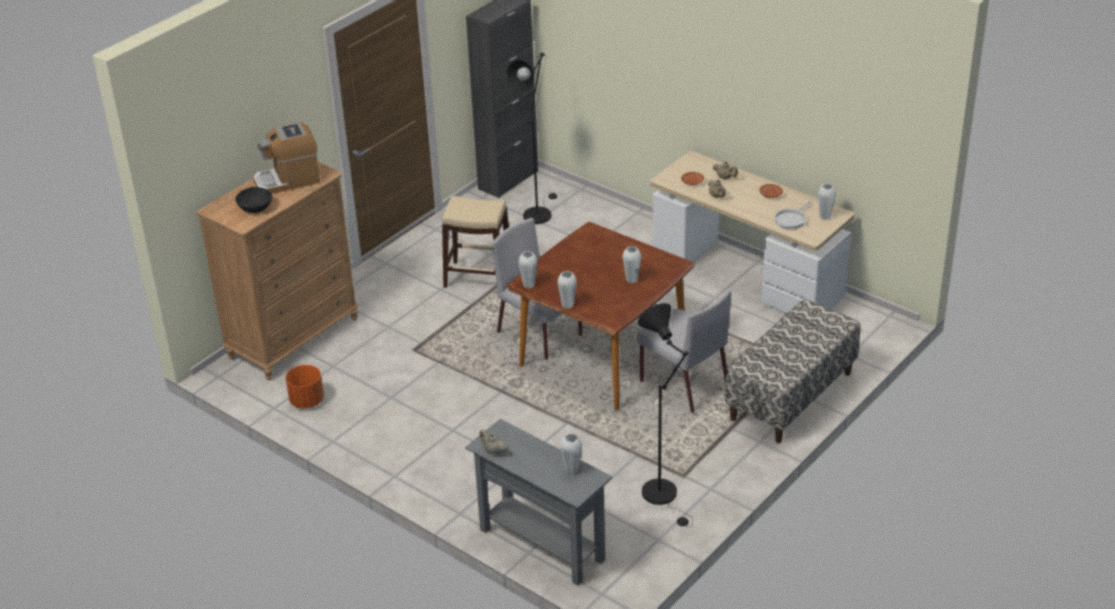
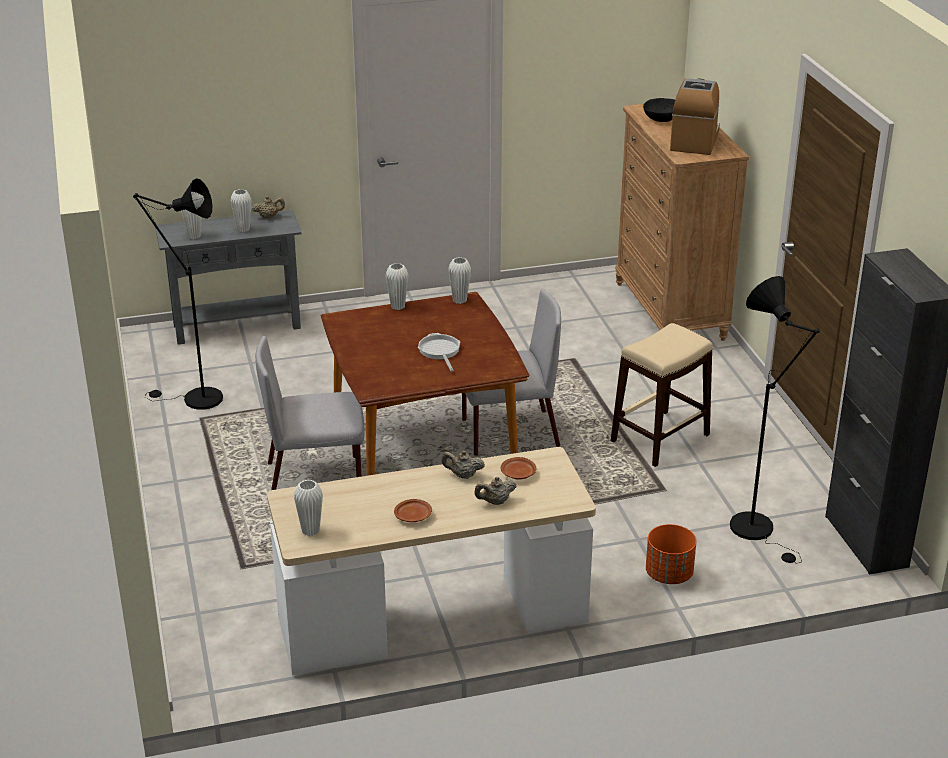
camera: 125 degrees right, 5 degrees down
(307, 401) = (564, 291): orange planter -> orange planter (669, 575)
(632, 280) = (385, 353): white vase -> white vase (243, 229)
(791, 220) = (340, 502): frying pan -> frying pan (439, 351)
(791, 397) = (200, 534): bench -> none

